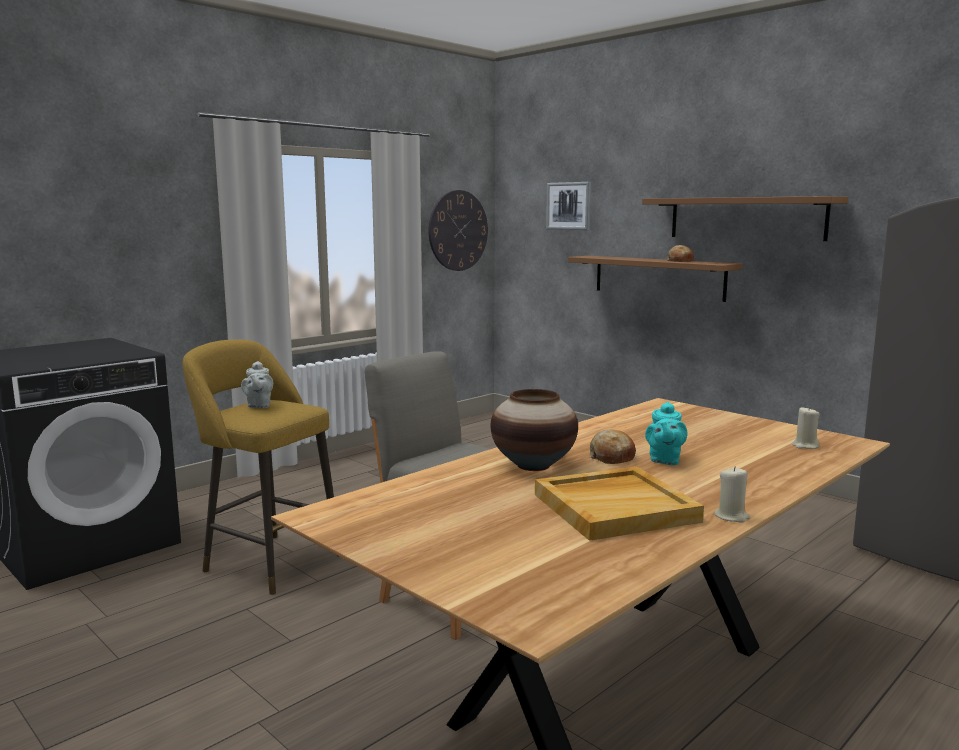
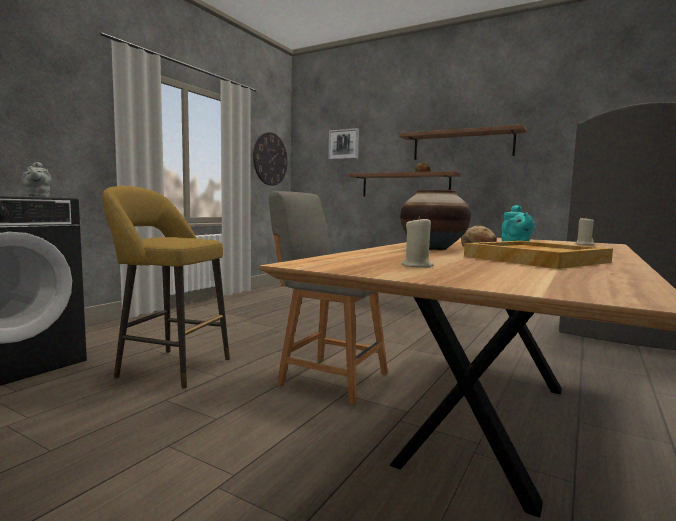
camera: 15 degrees left, 5 degrees down
(258, 406) = (166, 237): grey teapot -> grey teapot (38, 197)
(731, 517) = (622, 261): beige candle -> beige candle (417, 266)

